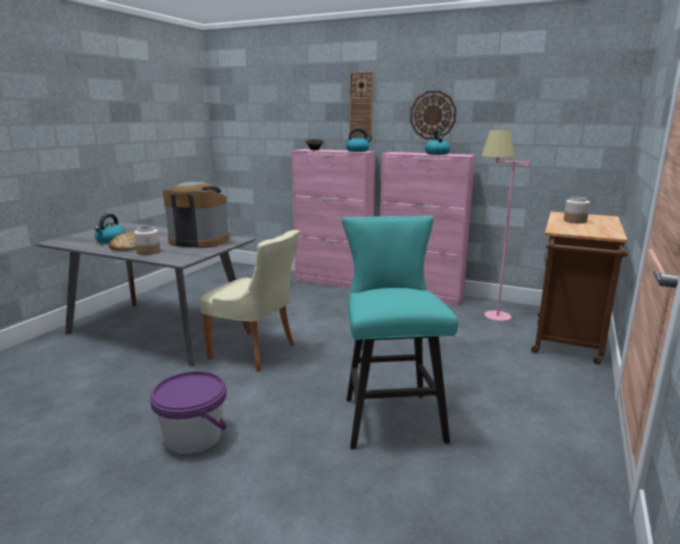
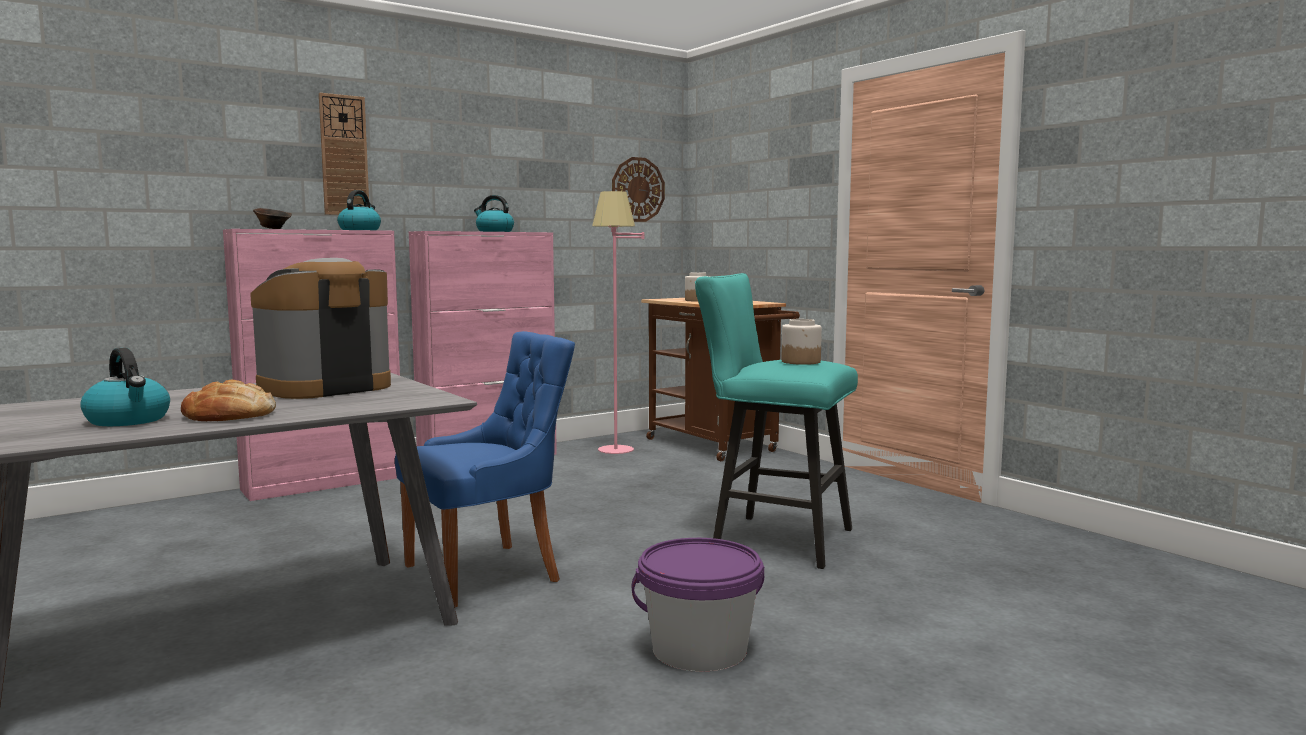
camera: 60 degrees left, 10 degrees down
(148, 252) = (317, 408): jar -> jar (801, 362)
(255, 352) = (488, 572): beige chair -> blue chair
(432, 115) = (466, 175): wall clock -> wall clock (638, 189)

